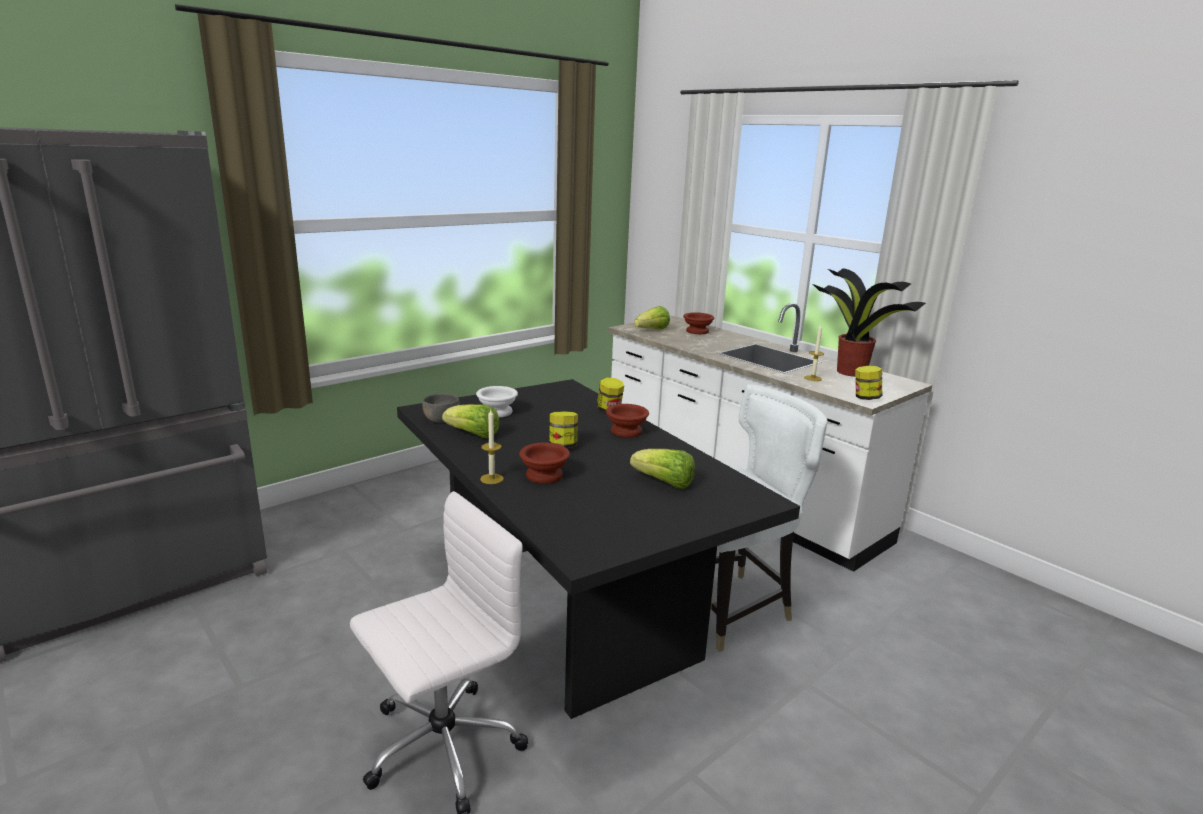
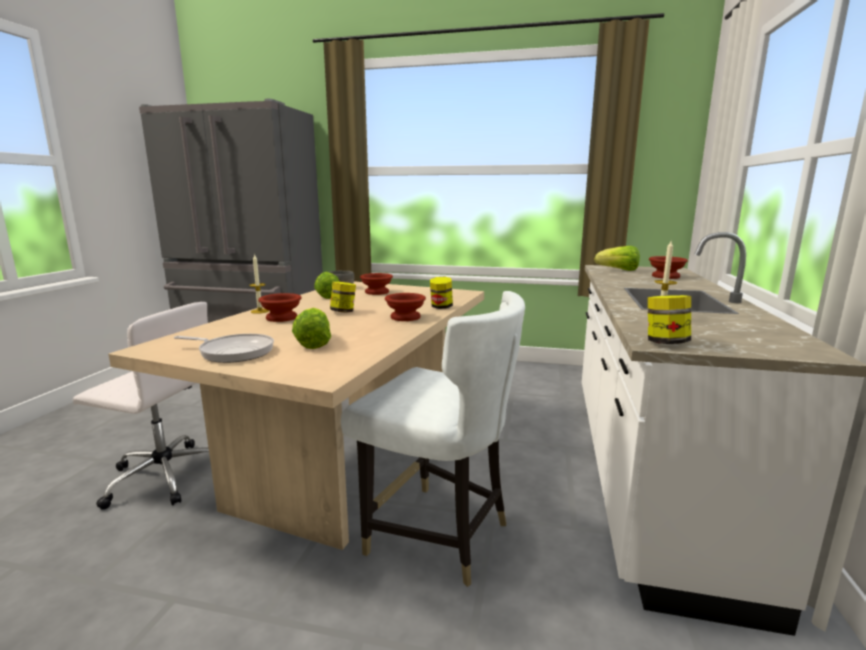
camera: 55 degrees right, 5 degrees down
(498, 412) = (376, 292): white bowl -> brown bowl
(566, 609) = (348, 460): black dining table -> beige dining table
(651, 519) = (233, 352): none -> frying pan
(850, 371) = (749, 326): potted plant -> none

